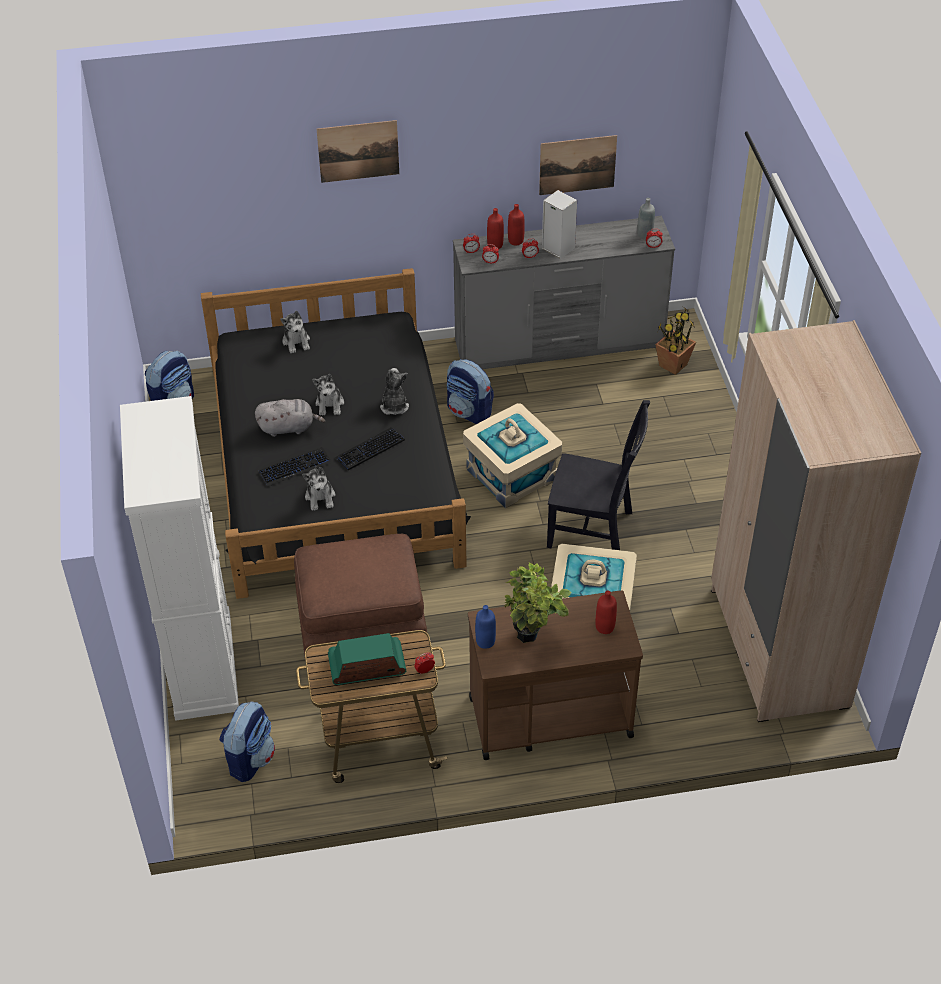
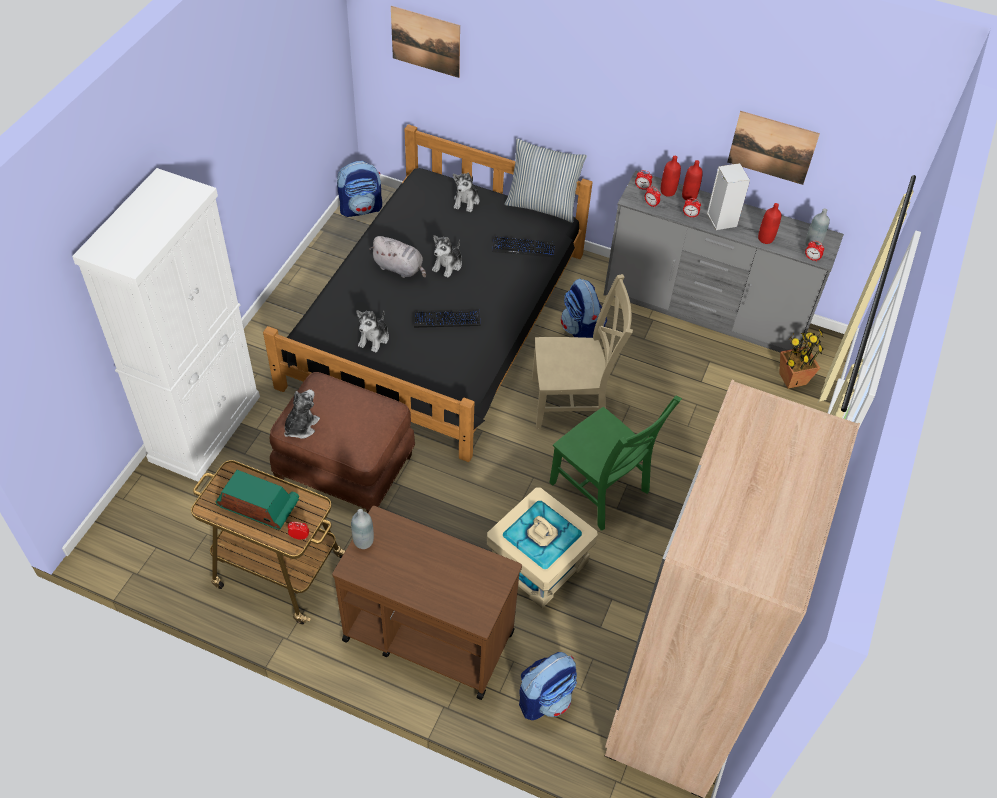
camera: 30 degrees right, 5 degrees up
(250, 758) = (172, 525): backpack -> backpack (545, 698)
(295, 467) = (376, 303): keyboard -> keyboard (524, 247)
(358, 151) = (565, 47): picture -> picture (425, 41)
(367, 314) = (542, 206): none -> pillow
(394, 406) = (497, 292): plush toy -> plush toy (301, 426)
(485, 641) = (363, 541): blue bottle -> grey bottle
(512, 474) = (573, 403): beige storage box -> beige chair
(533, 637) = (406, 561): potted plant -> none
(594, 531) = (601, 490): black chair -> green chair
(605, 627) = (476, 590): red bottle -> red bottle (765, 239)

